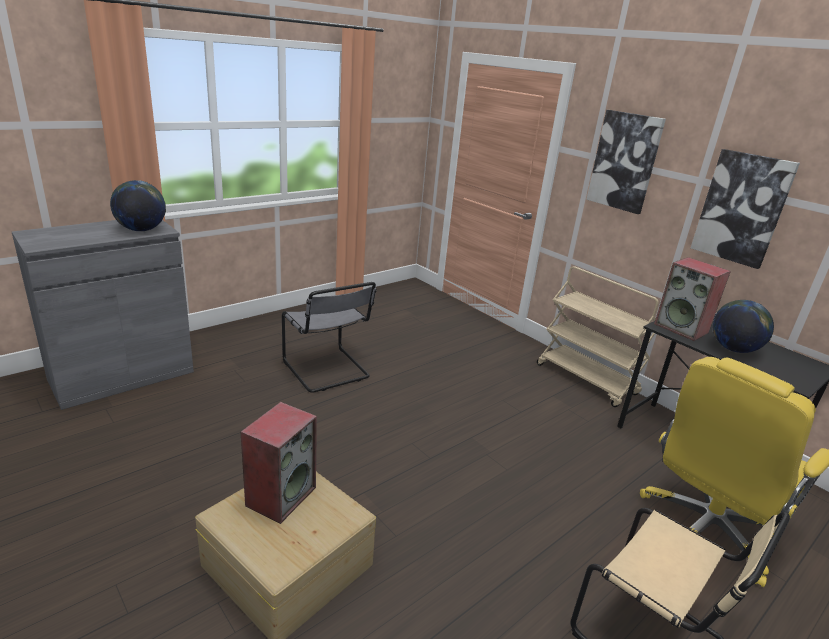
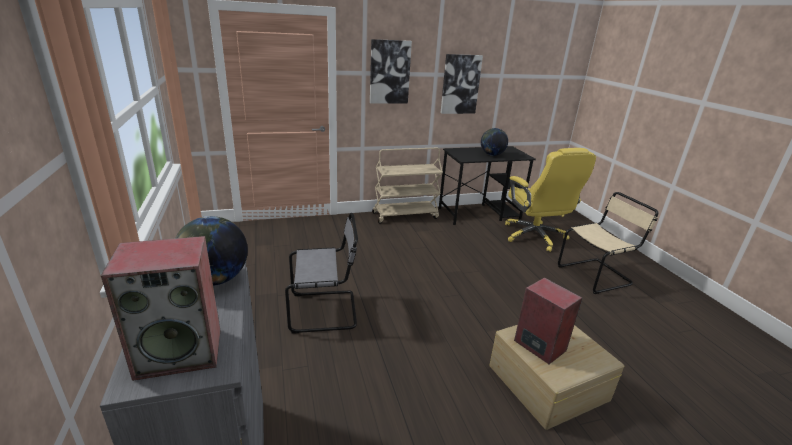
camera: 65 degrees left, 0 degrees up
(682, 328) = (467, 156): speaker -> speaker (181, 352)

